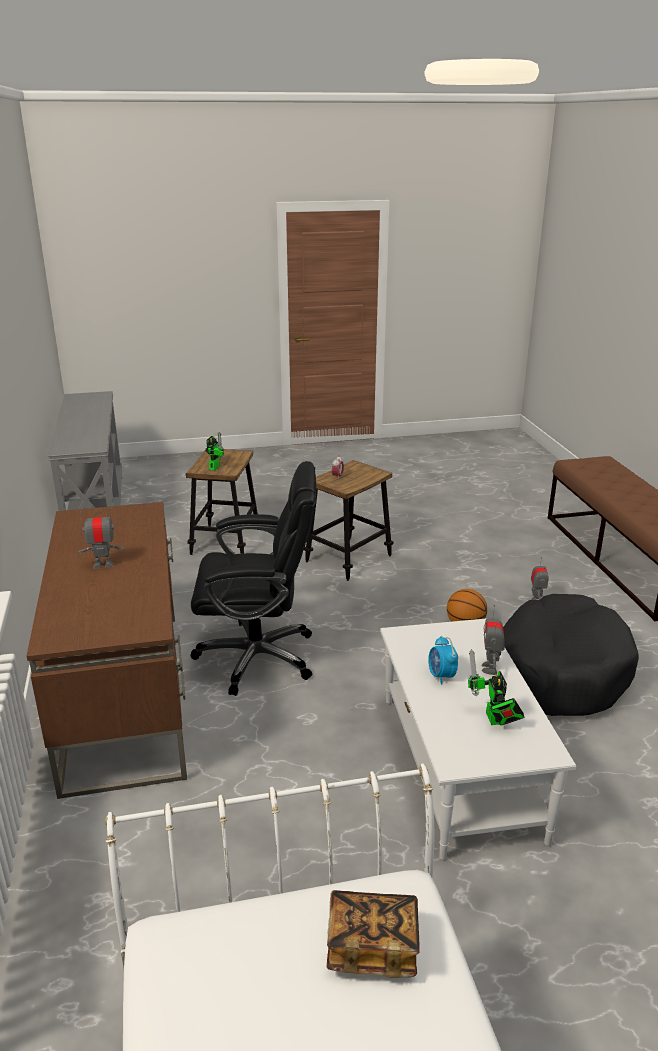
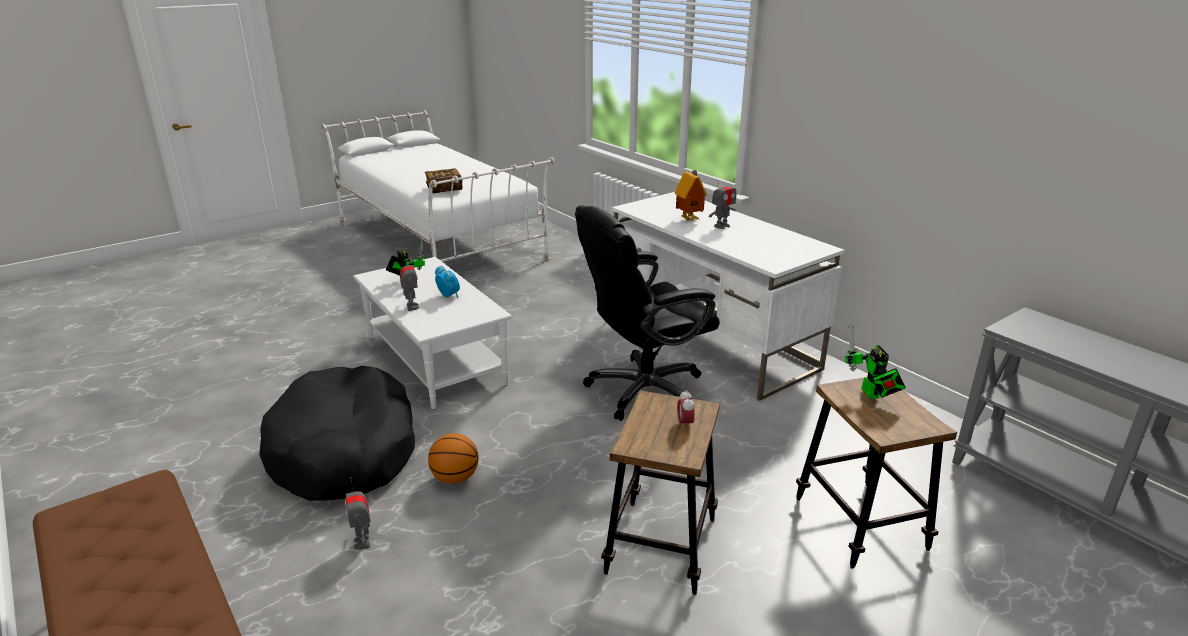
camera: 155 degrees right, 0 degrees up
(116, 585) = (690, 219): none -> toy house
(125, 695) = (711, 342): brown desk -> white desk

